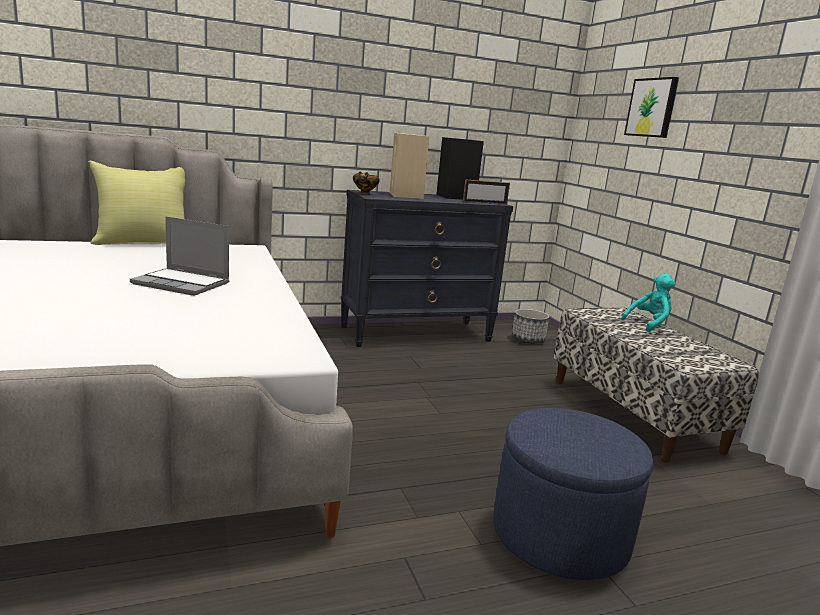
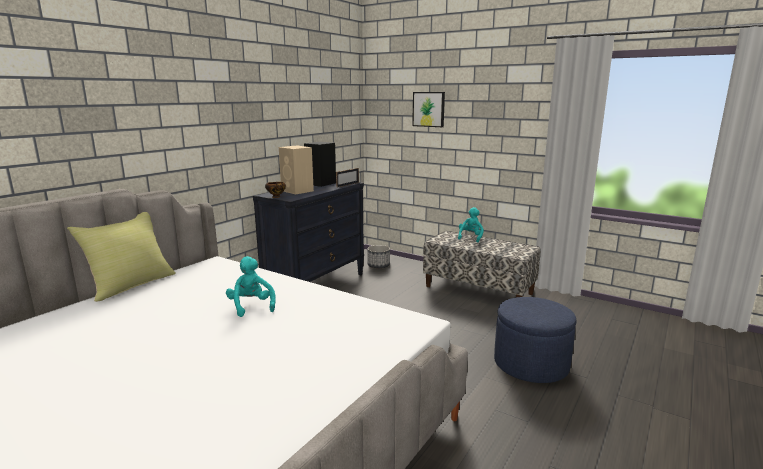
camera: 35 degrees left, 0 degrees up
(183, 283) = (251, 306): laptop -> turquoise plush toy

